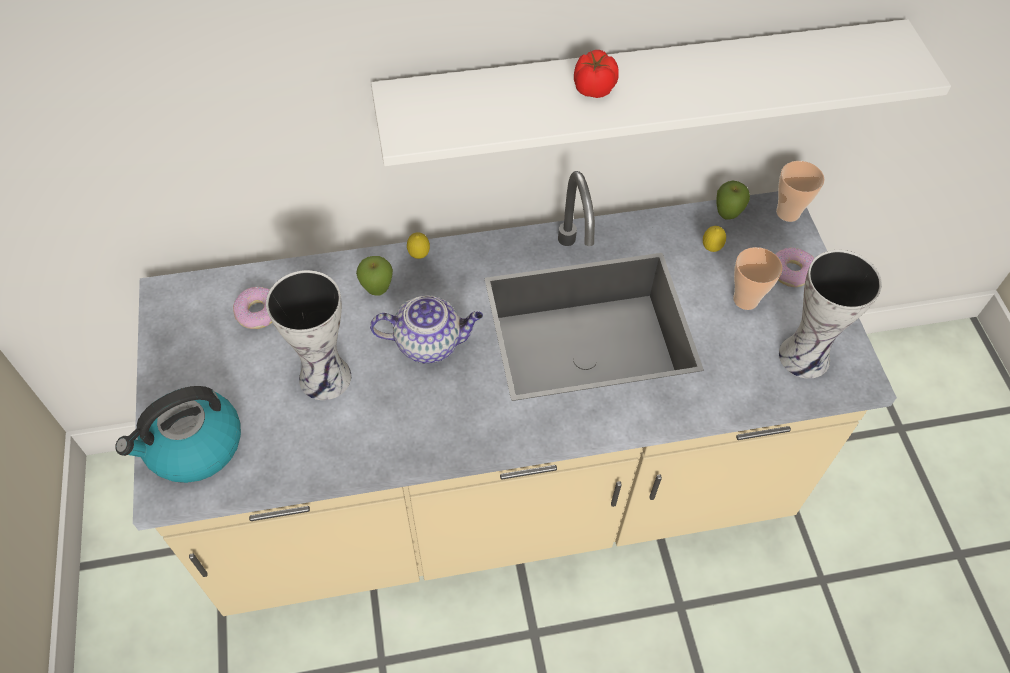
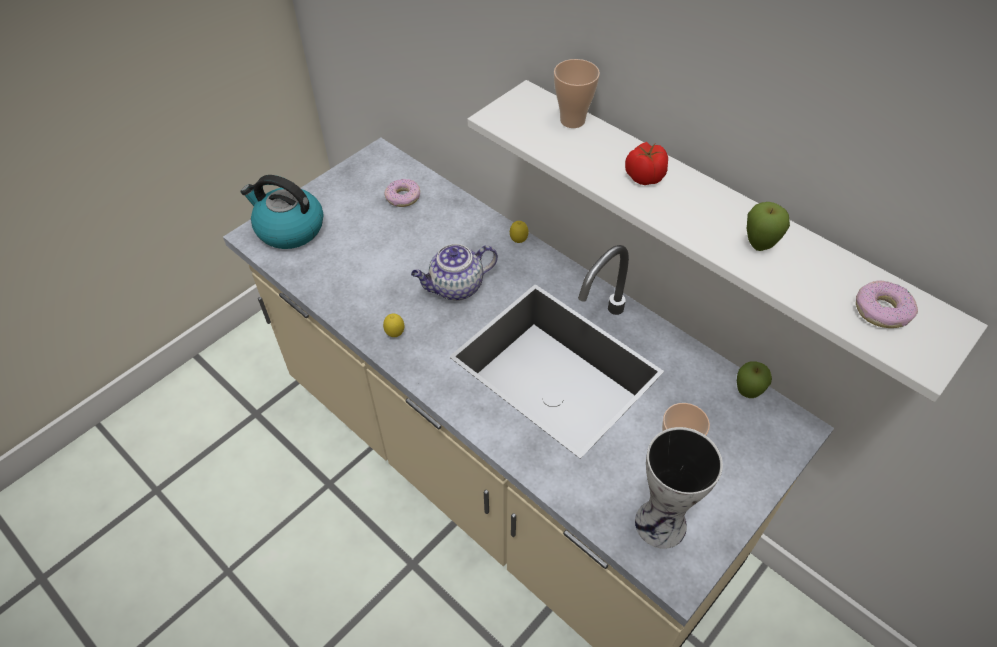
camera: 55 degrees right, 5 degrees down
(327, 376) = (386, 255): vase -> none
(377, 291) = (471, 239): apple -> apple (758, 246)
(430, 343) = (455, 287): teapot -> teapot turned 105 degrees clockwise
(711, 249) = (701, 401): lemon -> lemon (395, 334)
(788, 213) = (799, 434): cup -> cup (572, 120)
(791, 272) = (738, 469): donut -> donut (881, 310)

